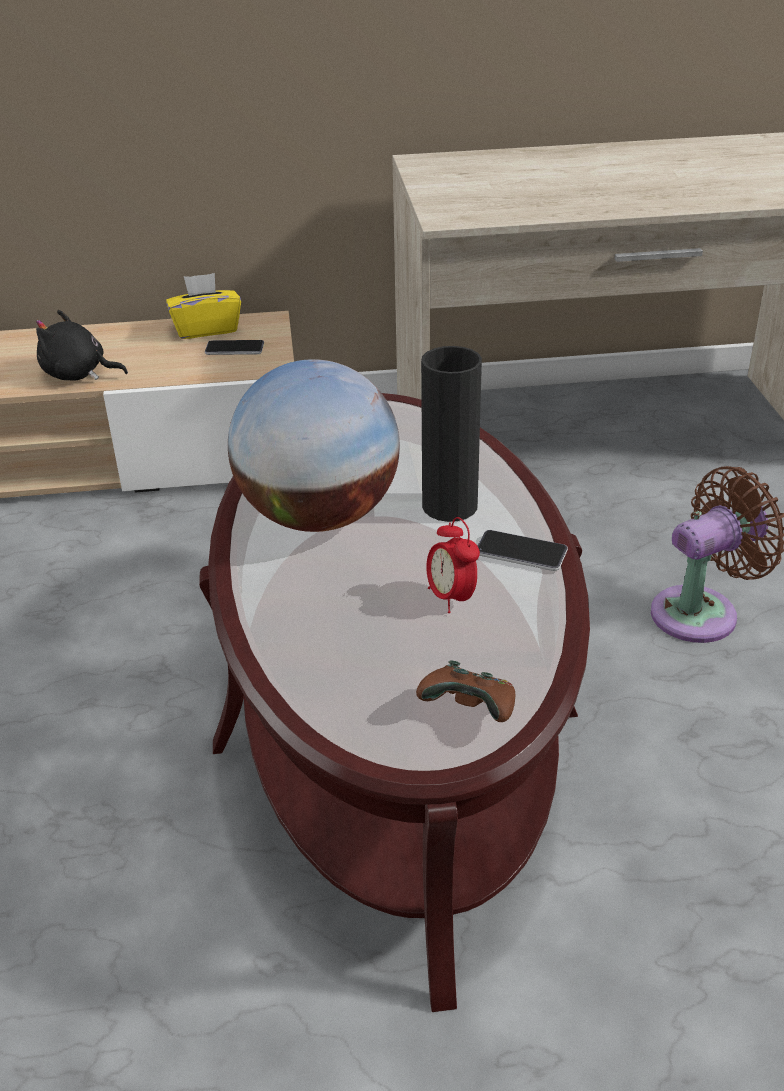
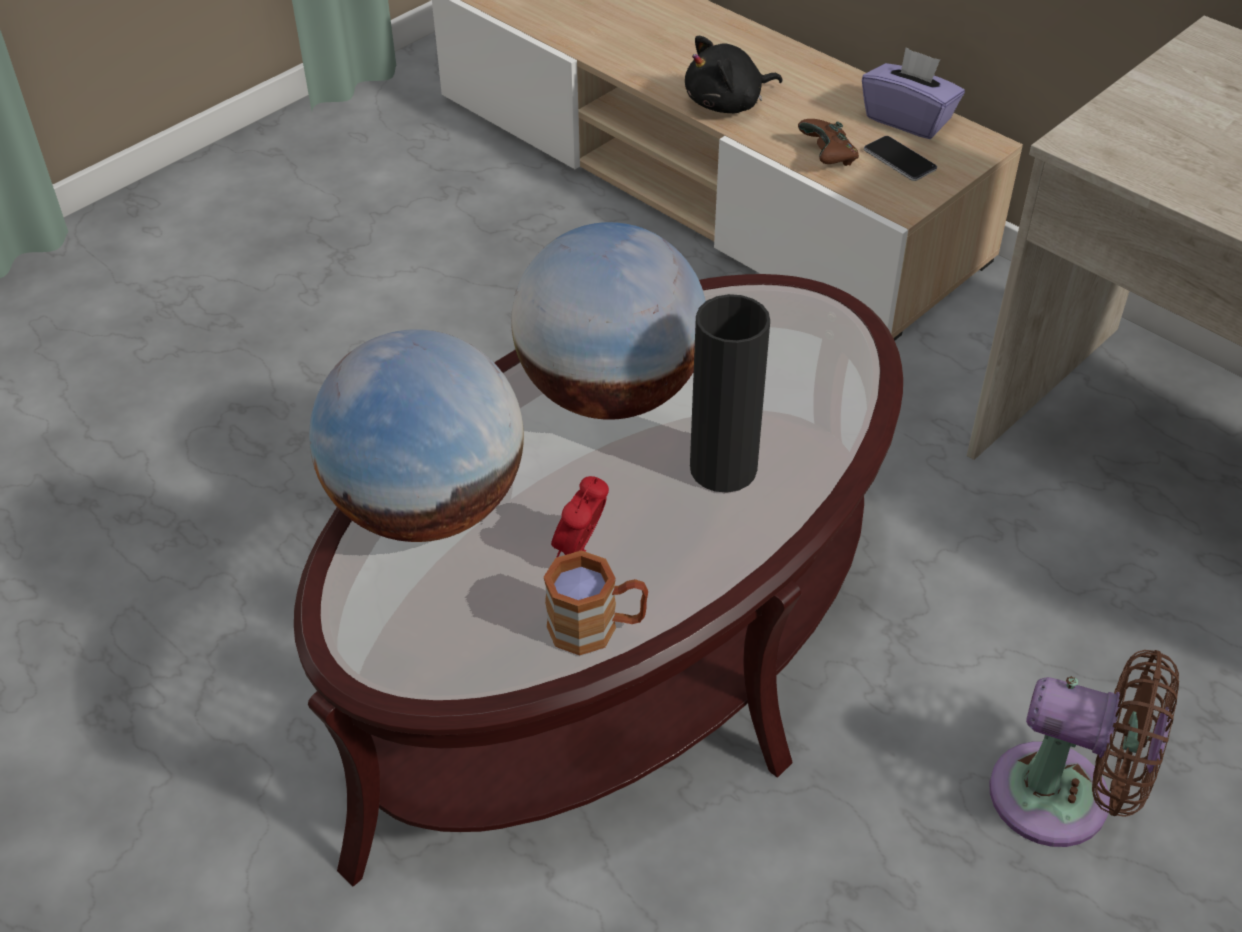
camera: 50 degrees right, 10 degrees up
(78, 374) = (728, 104): black plush toy -> black plush toy turned 90 degrees counterclockwise
(206, 329) = (908, 119): yellow tissue box -> purple tissue box
(319, 648) = (427, 506): none -> globe
(470, 710) = (436, 651): brown game controller -> brown game controller (828, 157)
(521, 552) = (701, 560): phone -> none
(531, 623) = (597, 627): none -> brown mug

